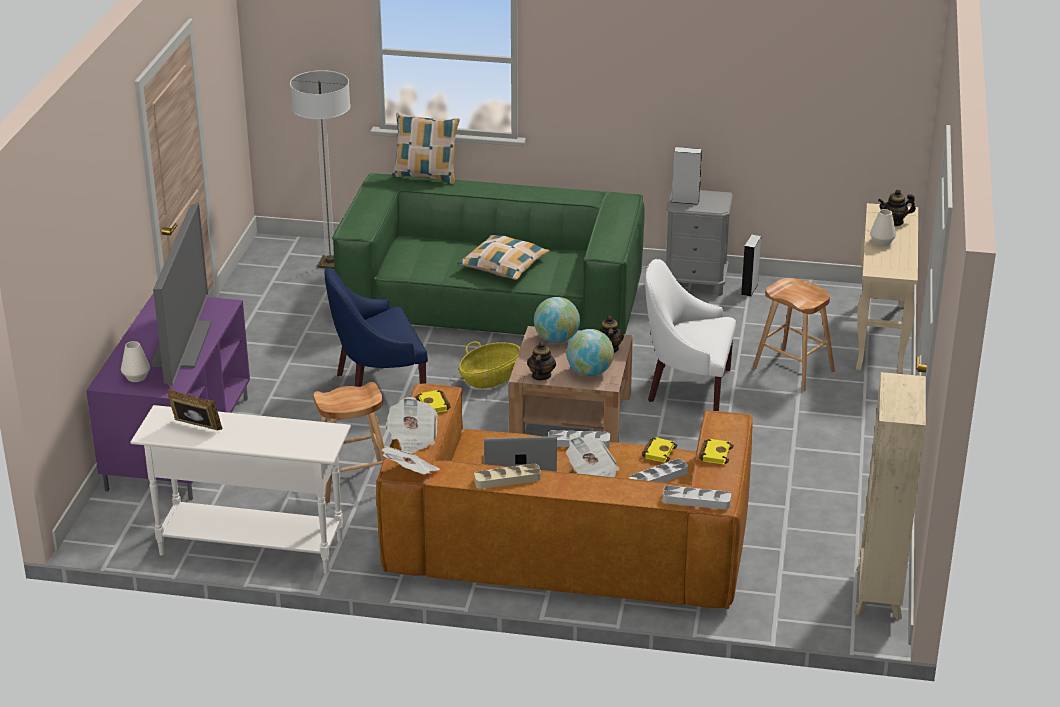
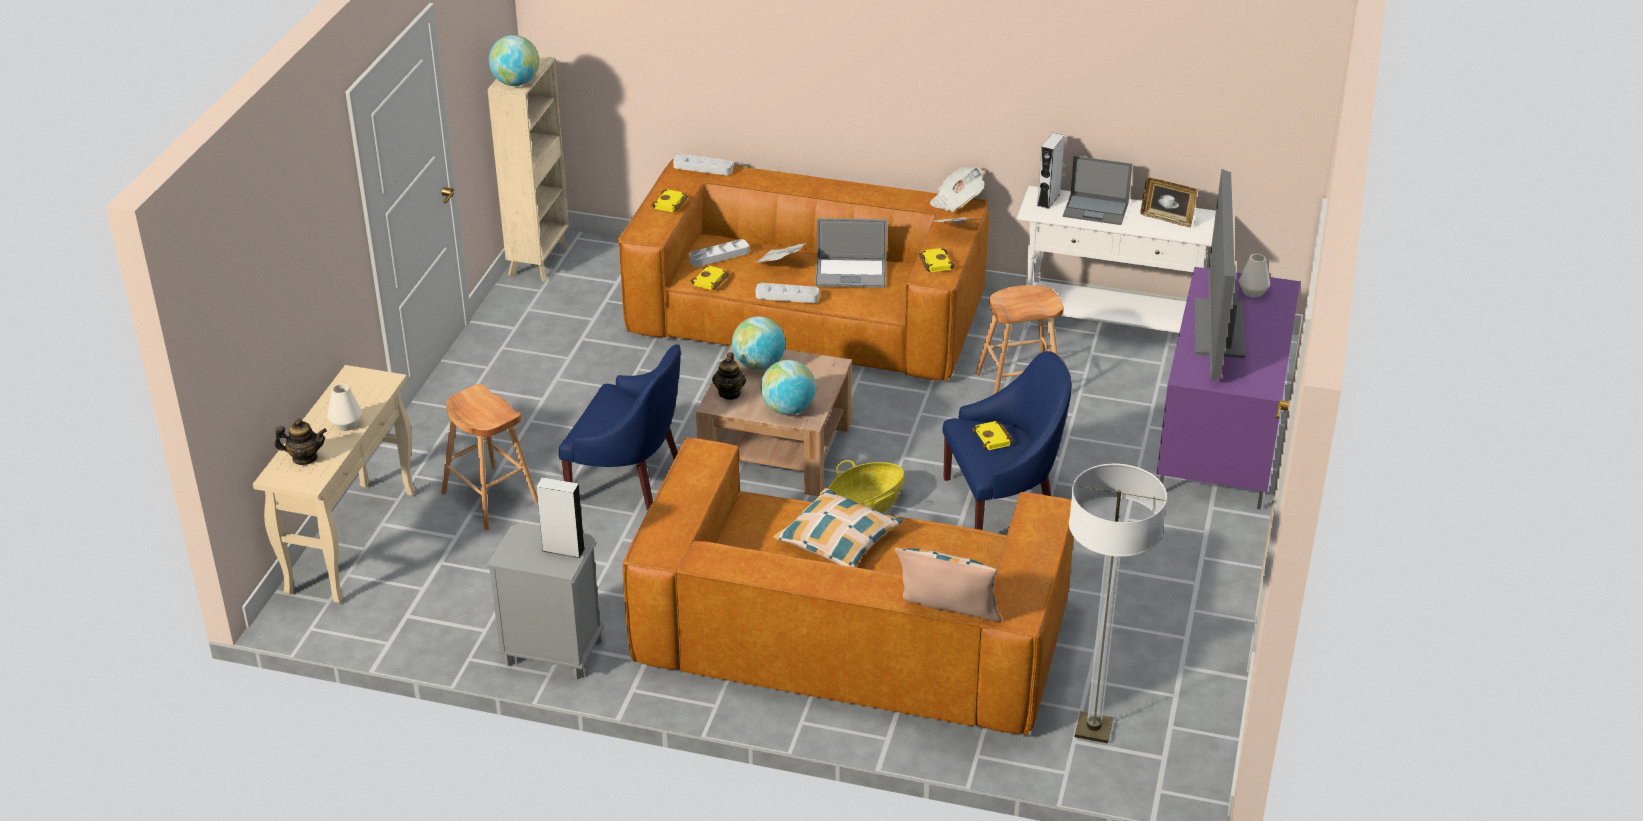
camera: 175 degrees left, 5 degrees up
(266, 435) = (1096, 210): none -> laptop
(385, 328) = (994, 438): none -> yellow book
(492, 301) = (850, 635): green sofa -> brown sofa
(507, 479) = (868, 193): beige tray -> none
(541, 376) = (814, 363): teapot -> none
(687, 387) = (629, 480): white armchair -> blue armchair
(749, 289) = (480, 637): grey speaker -> grey speaker (1048, 199)
(899, 384) = (516, 83): none -> globe

